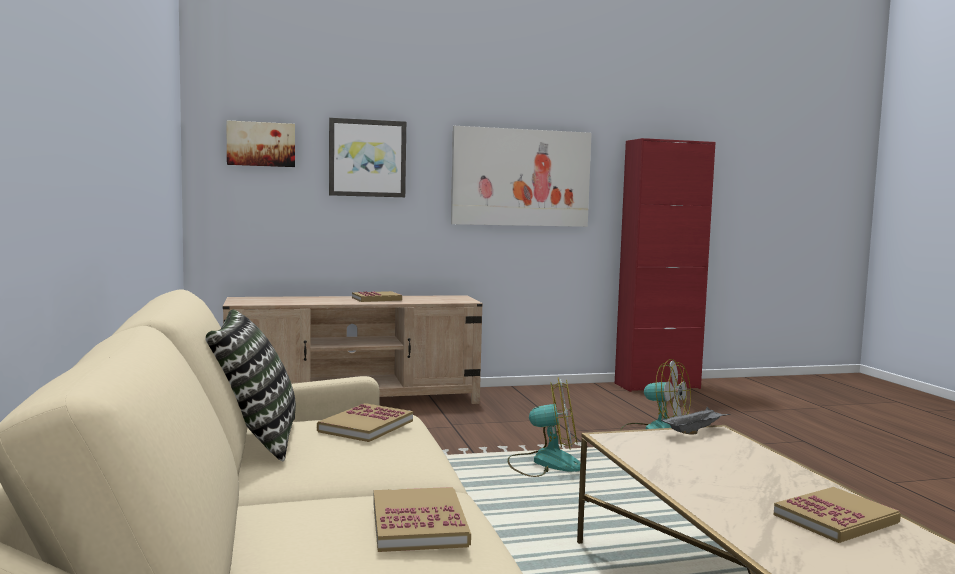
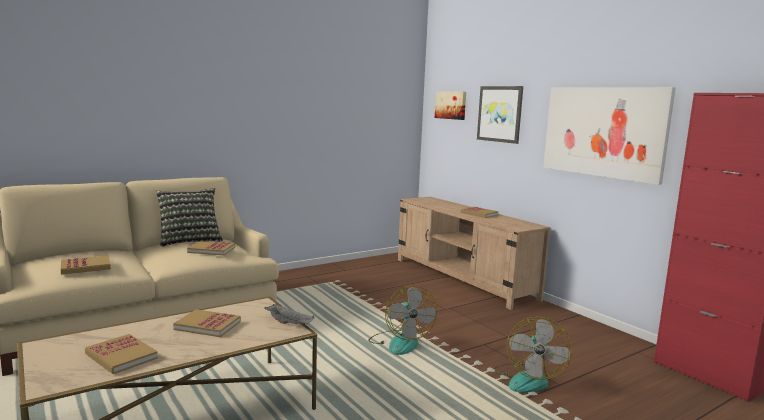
camera: 70 degrees right, 5 degrees up
(704, 469) = (207, 325): none -> book

